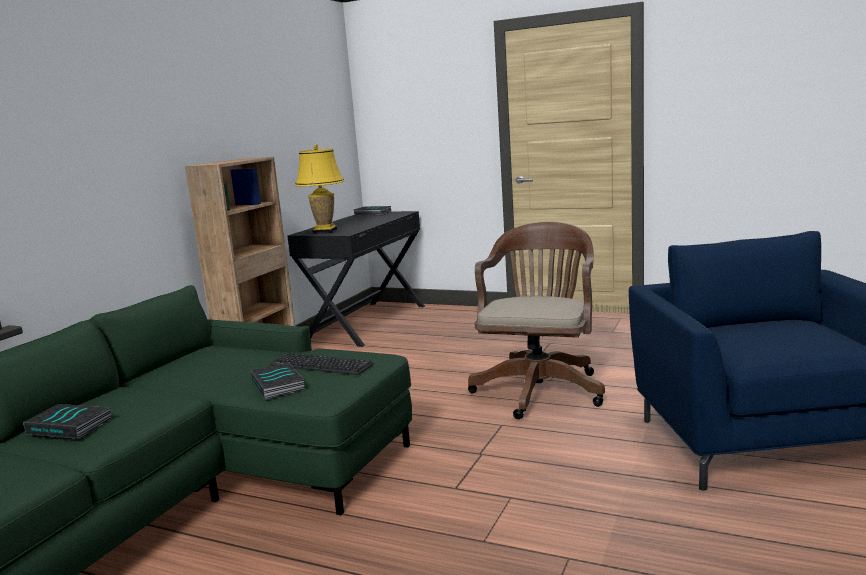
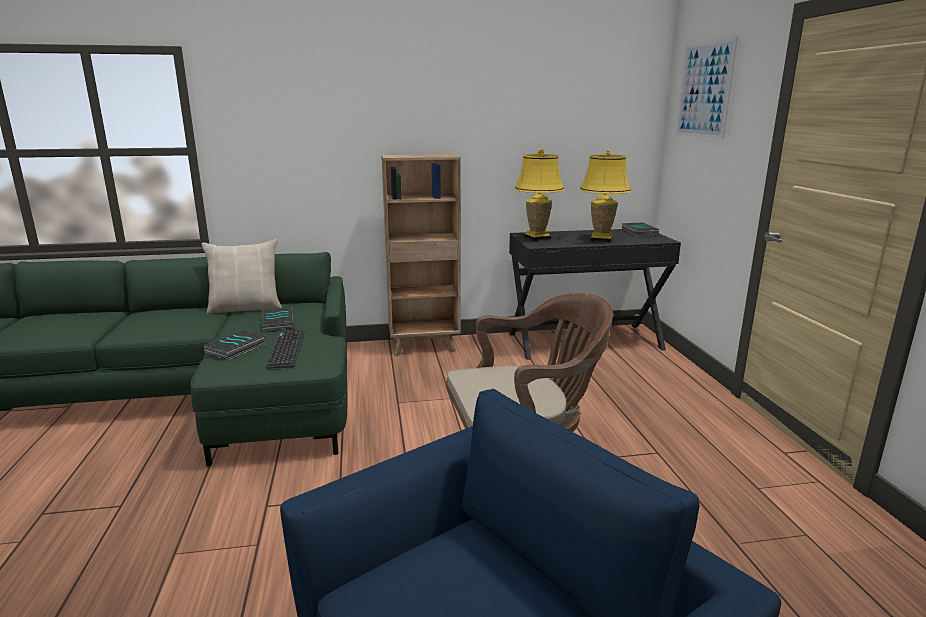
camera: 55 degrees right, 5 degrees up
(71, 426) = (145, 318): book -> book (279, 323)
(150, 377) = (246, 308): none -> beige pillow
(369, 221) = (601, 239): none -> yellow table lamp
(407, 85) = (704, 90): none -> picture

